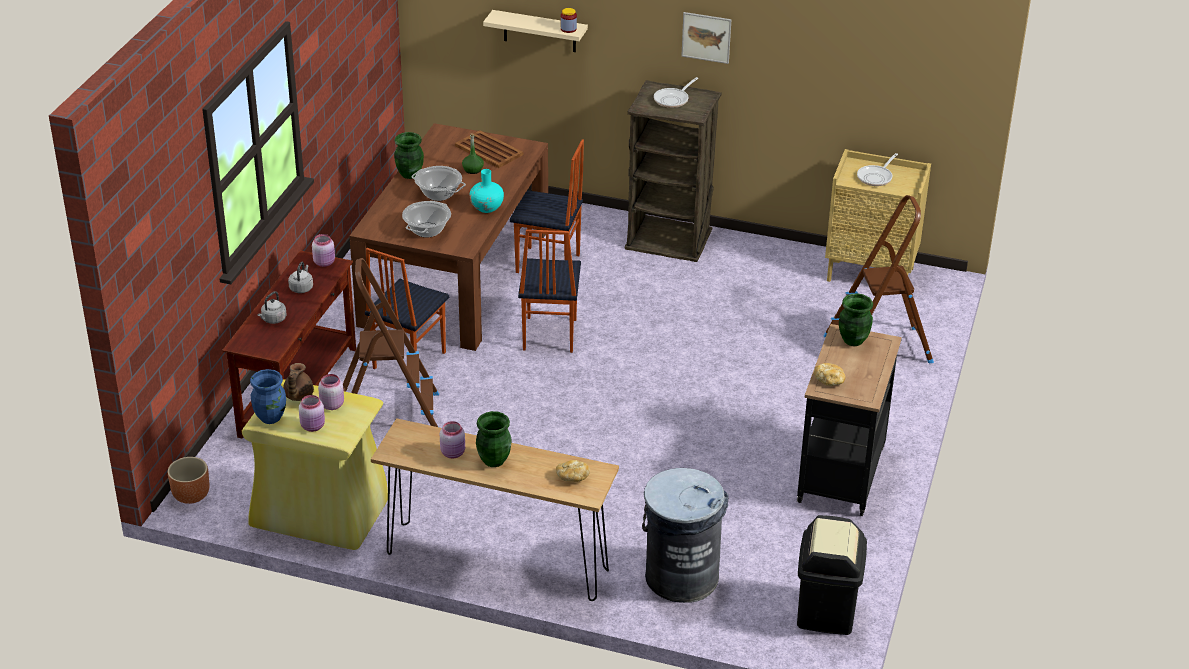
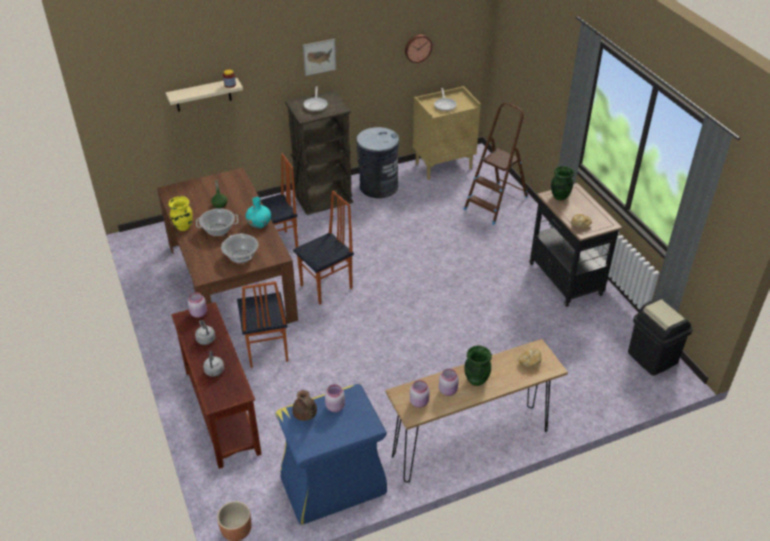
camera: 40 degrees left, 5 degrees up
(271, 417) = (308, 441): blue vase -> none
(313, 426) = (343, 429): pink jar -> pink jar (419, 402)
(319, 511) = (332, 484): yellow nightstand -> blue nightstand
(389, 414) = (297, 391): brown step ladder -> none
(409, 174) = (183, 227): green vase -> yellow vase
(489, 150) = (214, 188): brown tray -> none
(548, 335) = (327, 287): chair -> chair turned 90 degrees counterclockwise
(681, 576) = (568, 385): grey trash can -> grey trash can (378, 187)
(860, 77) = (417, 48): none -> wall clock

